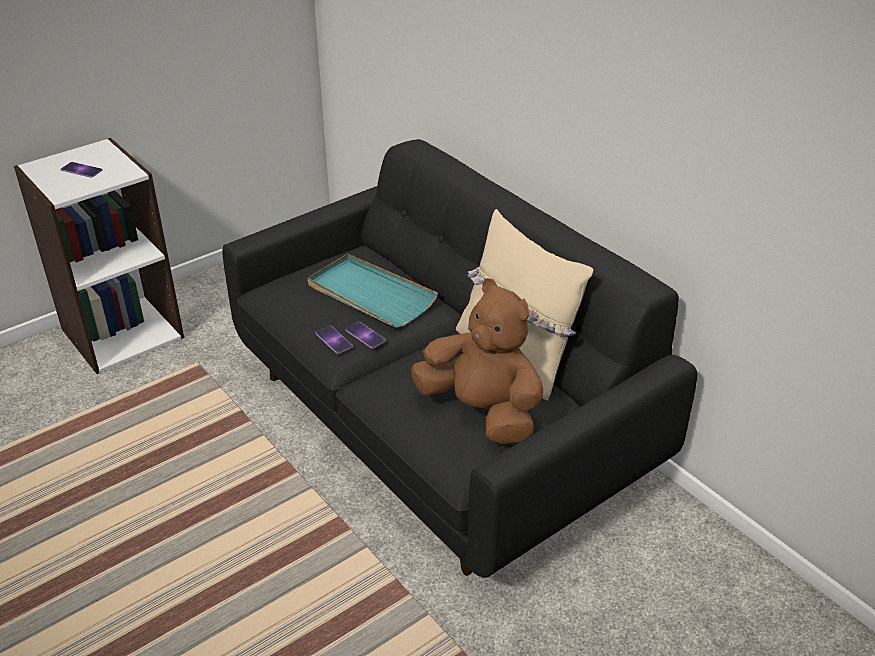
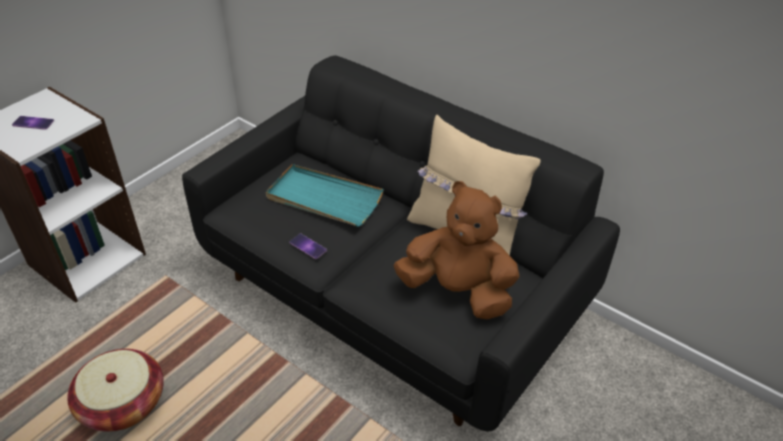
camera: 15 degrees left, 5 degrees up
(111, 482) = (123, 404): none -> basket
(365, 335) = (334, 237): phone -> none

